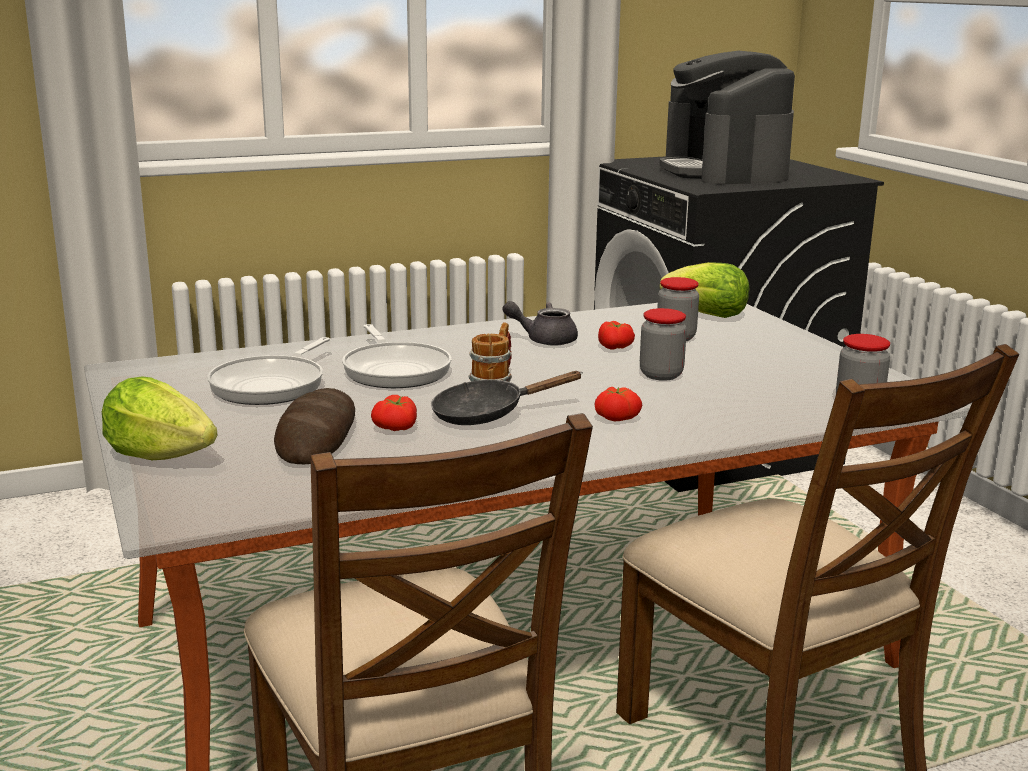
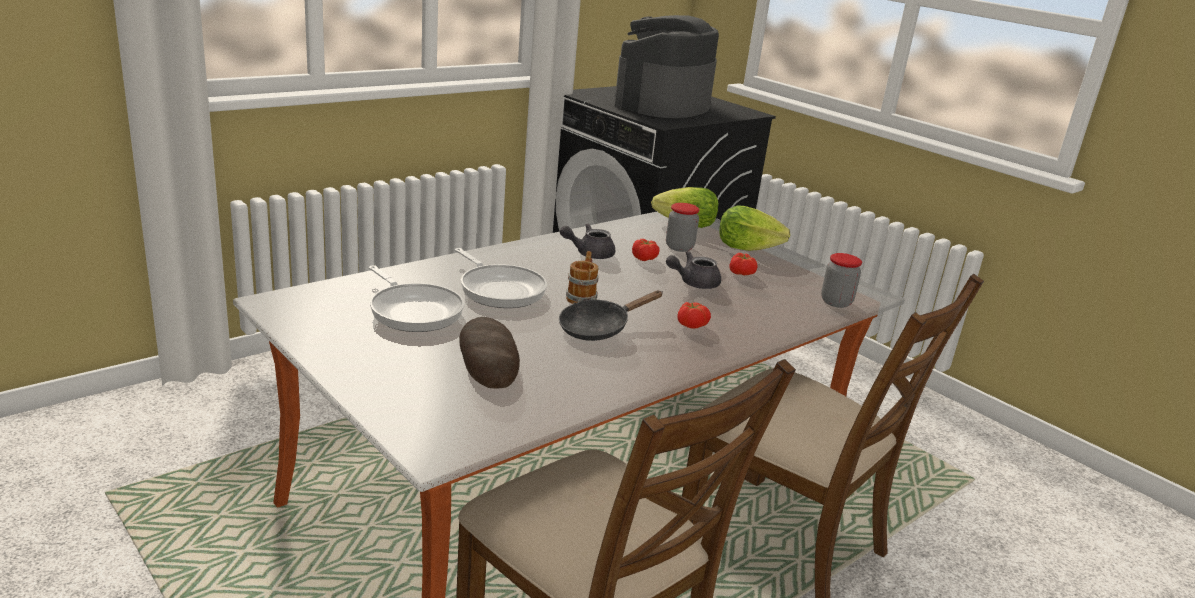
camera: 20 degrees left, 5 degrees up
(160, 456) = (378, 390): lettuce -> lettuce (746, 248)
(272, 385) = (414, 311): frying pan -> frying pan turned 45 degrees counterclockwise
(397, 428) = (543, 347): tomato -> tomato (742, 273)
(661, 375) = (693, 283): jar -> grey teapot
(724, 172) = (662, 105): coffee machine -> coffee machine turned 60 degrees clockwise

